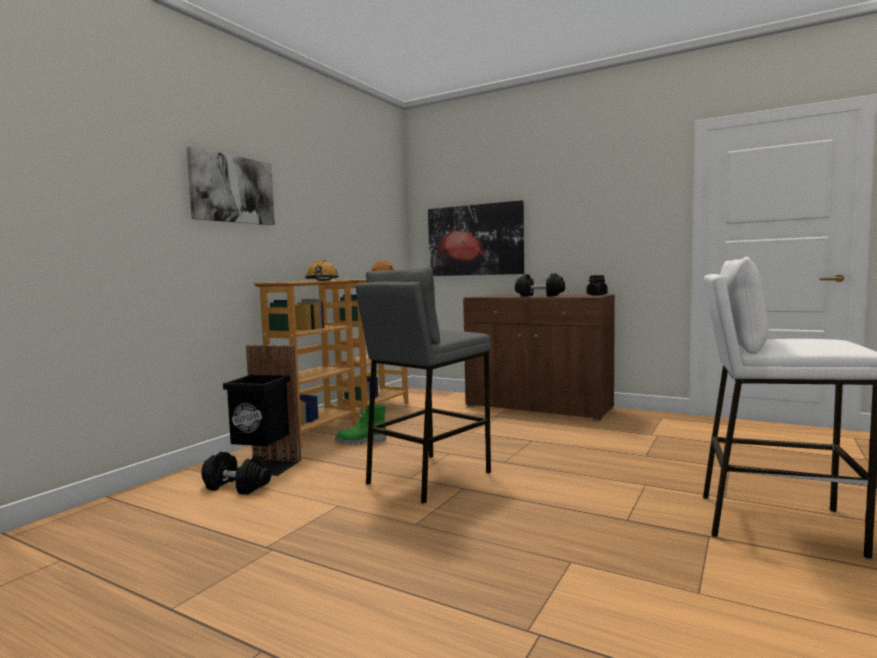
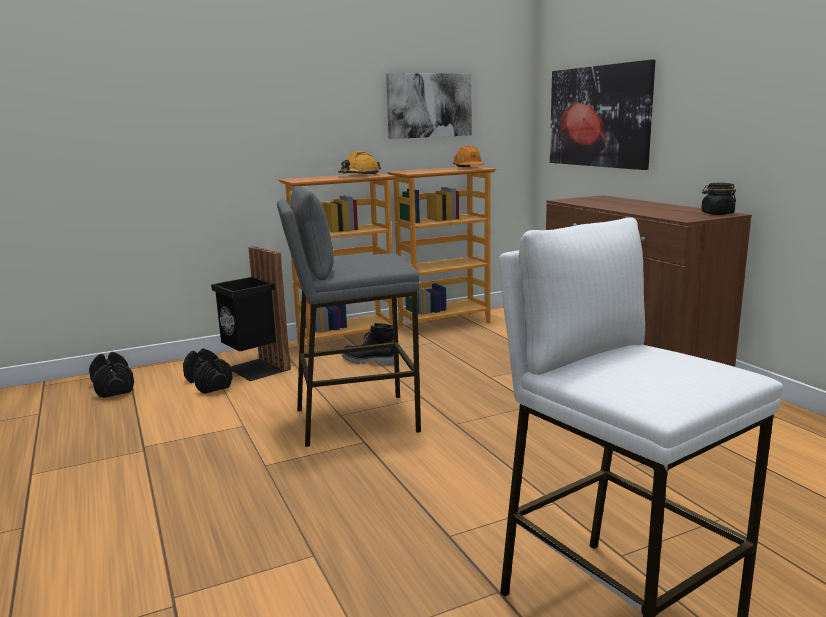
camera: 35 degrees right, 10 degrees up
(232, 189) = (254, 78): picture -> picture (429, 105)
(361, 441) = (368, 361): green boot -> black boot
(539, 296) = (636, 207): black dumbbell -> black dumbbell (113, 387)

